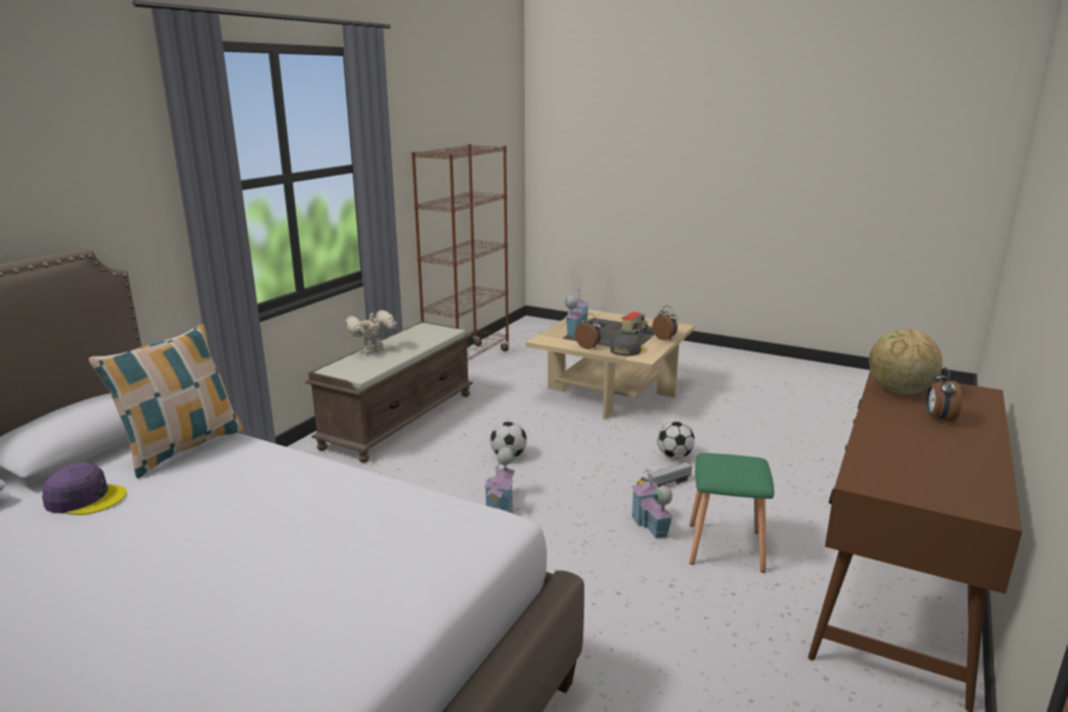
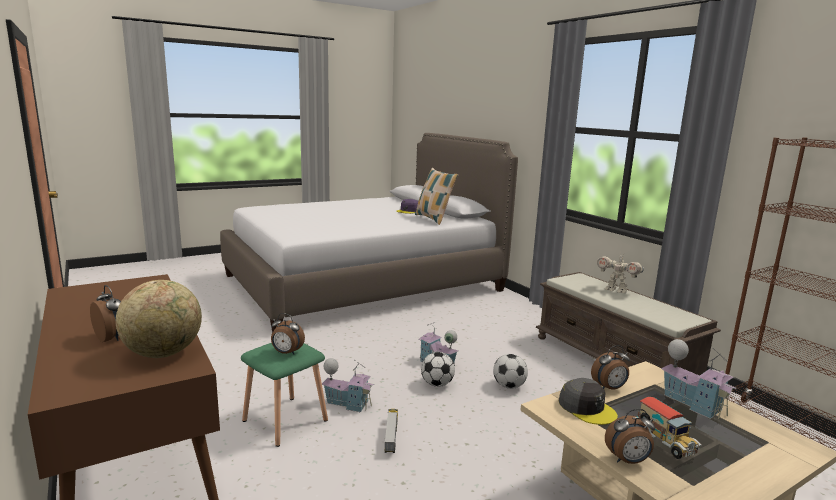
camera: 120 degrees right, 5 degrees down
(373, 352) = (616, 290): toy robot -> toy robot turned 135 degrees clockwise
(674, 456) = (435, 471): football -> football (437, 384)
(736, 460) = (286, 353): none -> alarm clock

